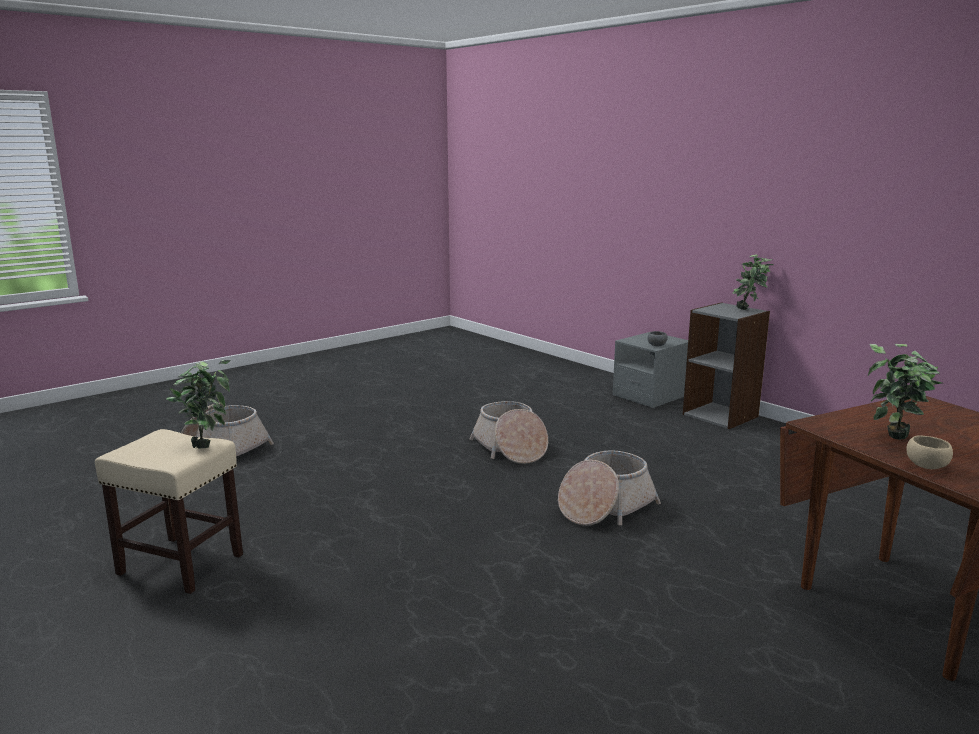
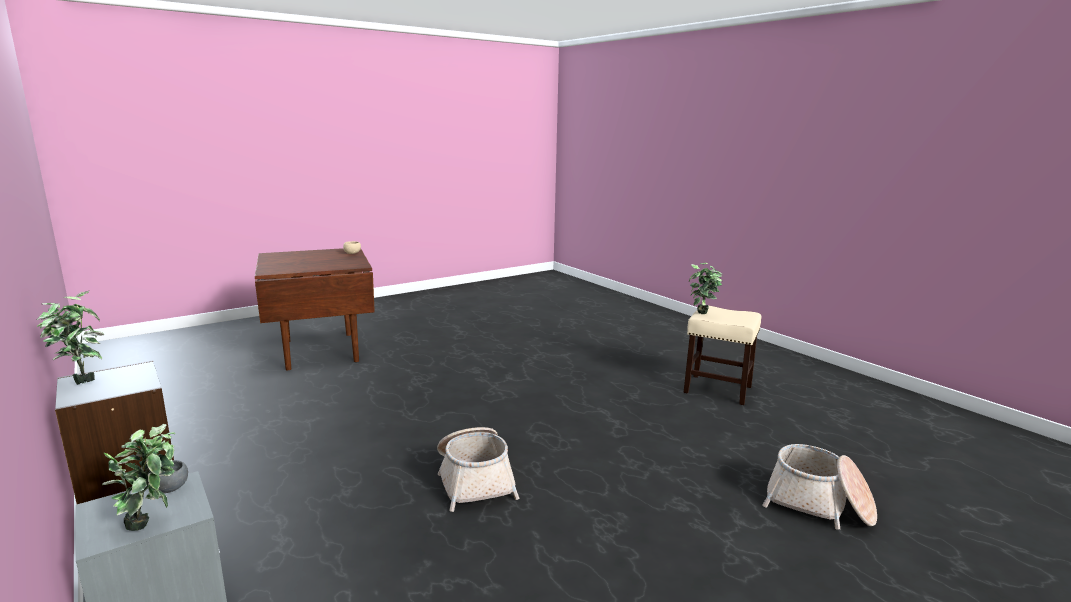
camera: 175 degrees left, 0 degrees up
(605, 507) = (426, 408): basket -> none
(894, 440) = (340, 259): potted plant -> potted plant (152, 521)

